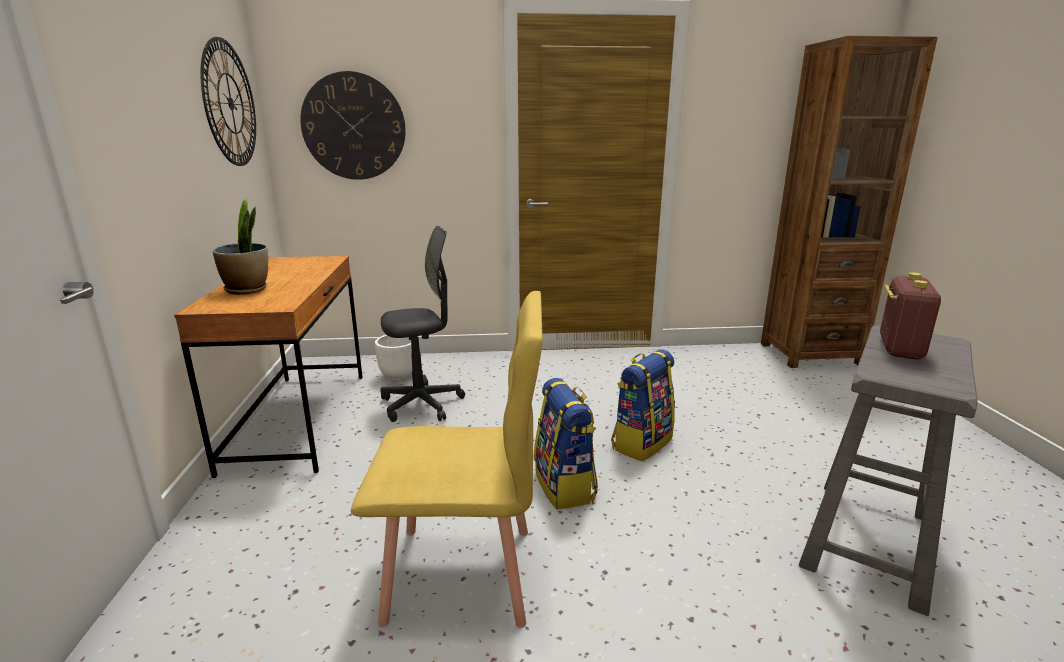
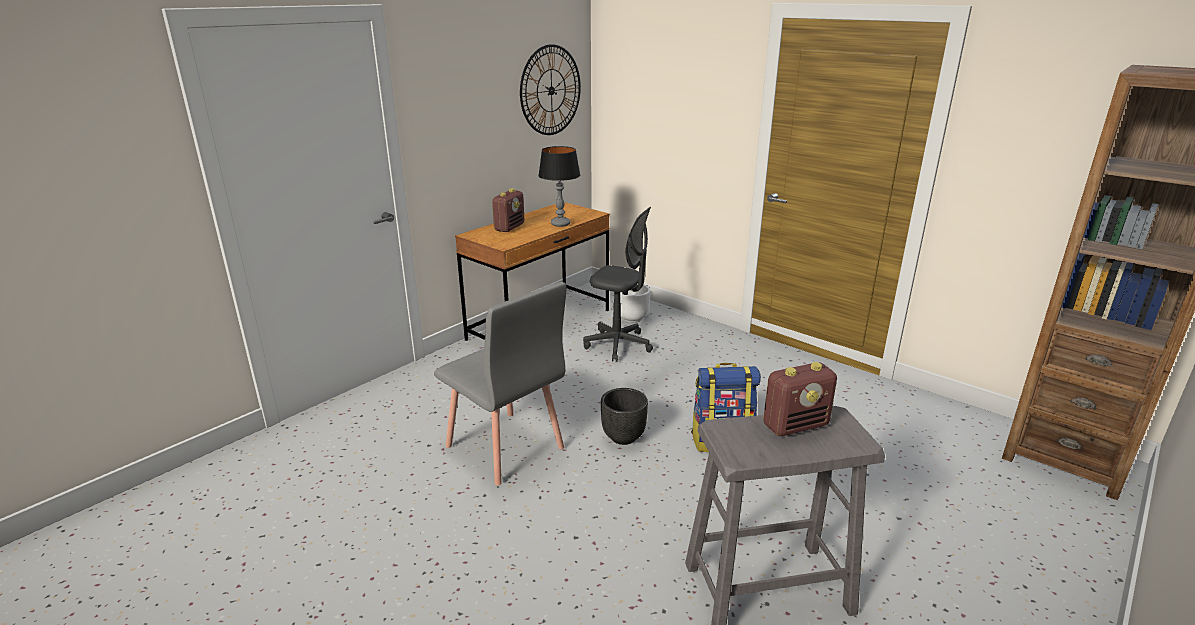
camera: 45 degrees right, 5 degrees up
(247, 290) = (509, 227): potted plant -> radio
(312, 273) = (560, 224): none -> table lamp
(354, 127) = (646, 107): wall clock -> none
(462, 574) = (504, 447): yellow chair -> grey chair
(565, 486) = (624, 438): backpack -> black planter

